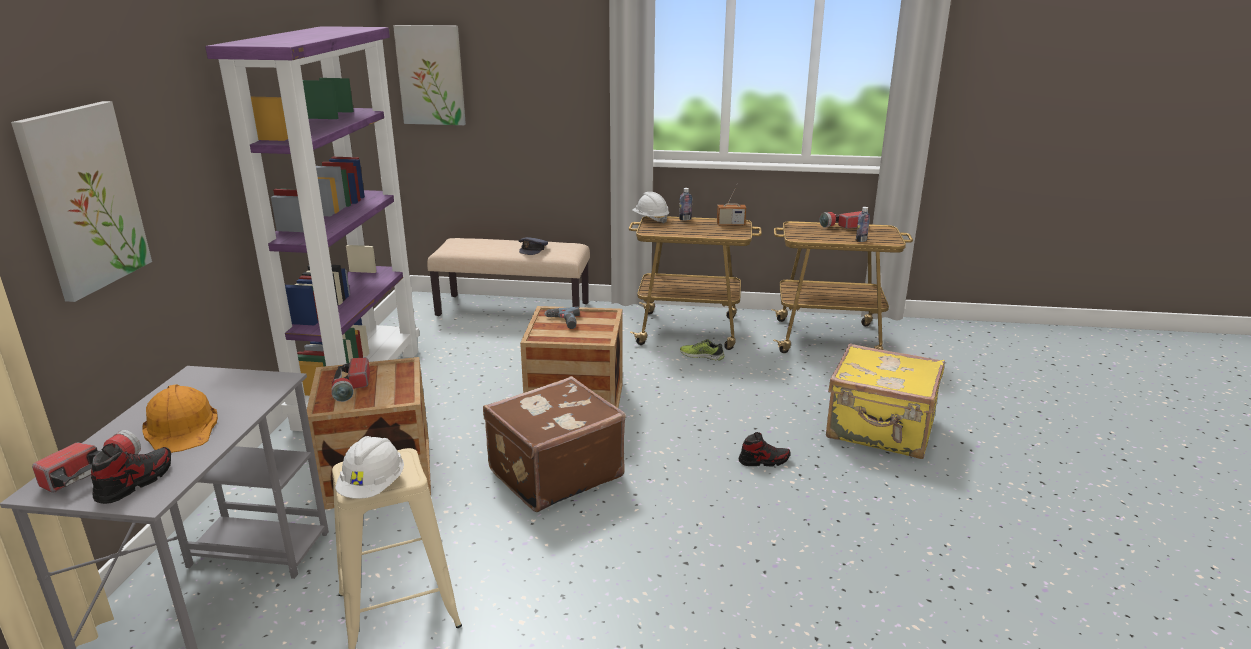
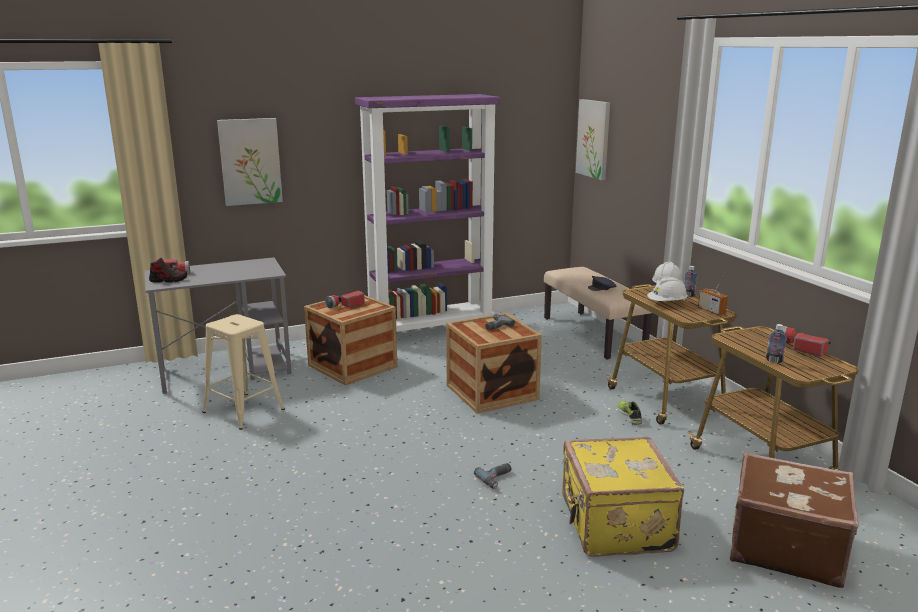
camera: 60 degrees right, 5 degrees down
(181, 427) = (216, 273): orange hard hat -> none
(373, 487) = (221, 325): white hard hat -> white hard hat (667, 303)
(553, 472) = (401, 410): brown suitcase -> brown suitcase (784, 547)
(764, 461) = (497, 479): shoe -> power drill

